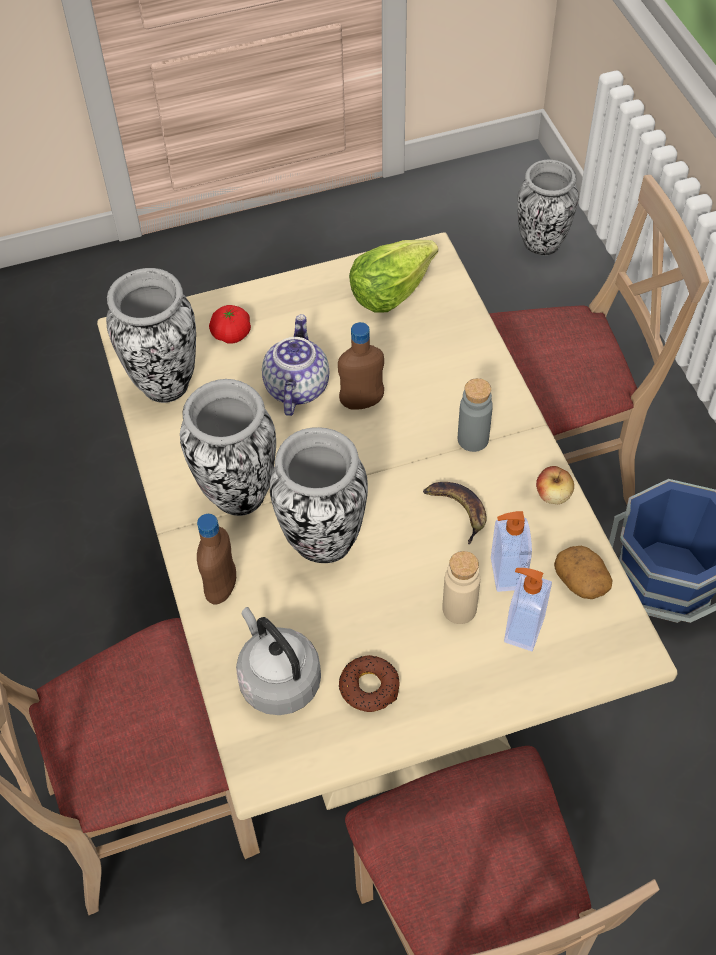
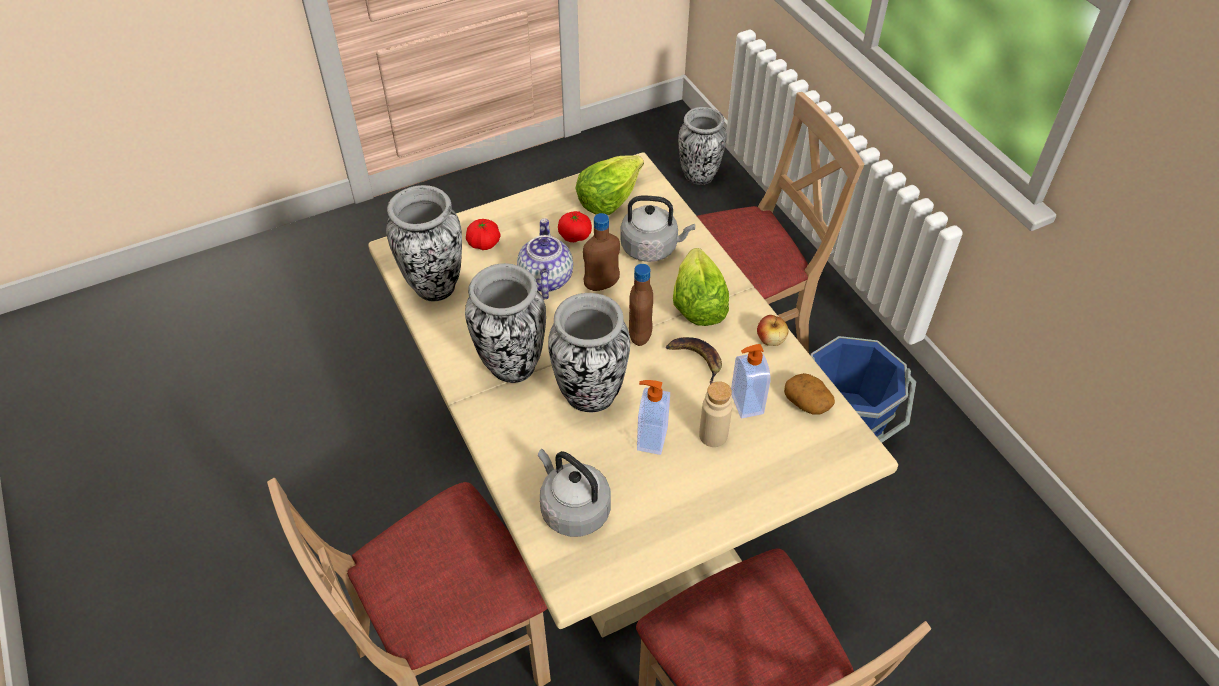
camera: 10 degrees left, 5 degrees down
(221, 587) = (511, 441): brown bottle -> brown bottle (640, 335)
(341, 335) = (575, 235): none -> tomato
(369, 687) = (651, 506): donut -> none
(431, 360) = (652, 248): none -> grey kettle
(473, 439) = (697, 304): grey bottle -> lettuce
(522, 629) = (767, 445): soap dispenser -> soap dispenser (650, 438)

